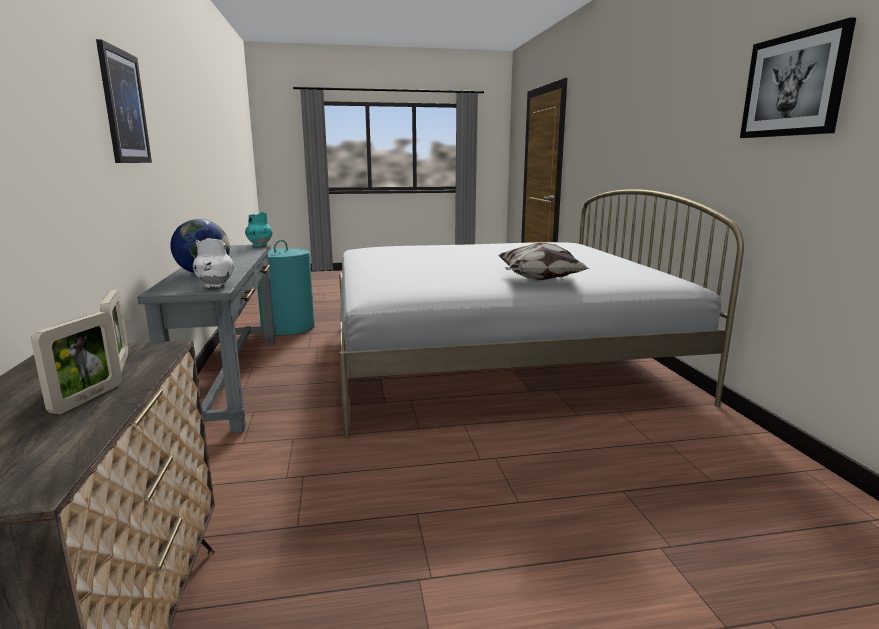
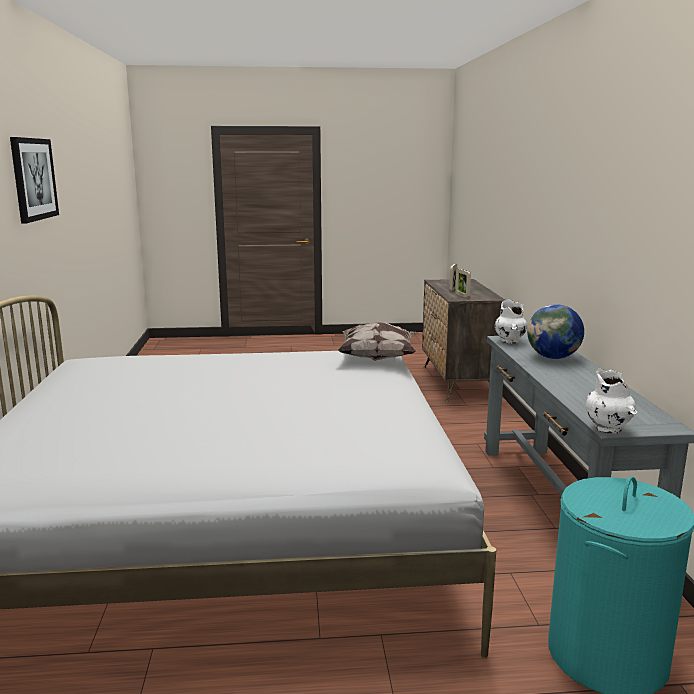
camera: 175 degrees left, 0 degrees up
(124, 107) = (589, 199): picture -> none
(259, 245) = (608, 429): turquoise vase -> white vase
(538, 280) = (221, 358): pillow -> pillow (378, 358)

